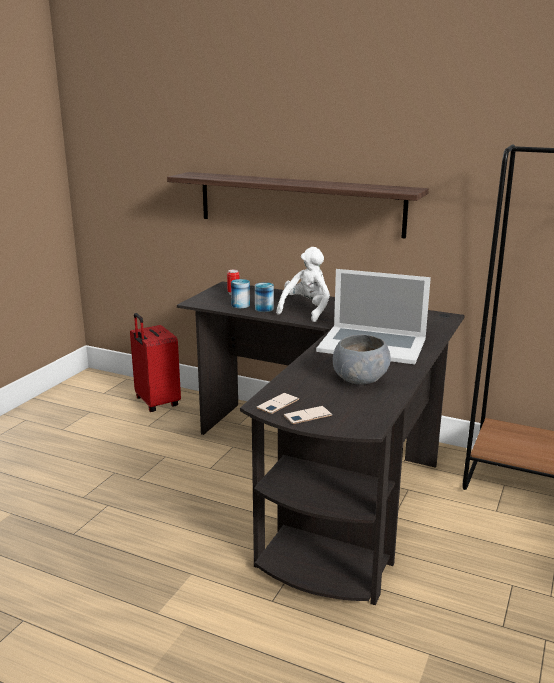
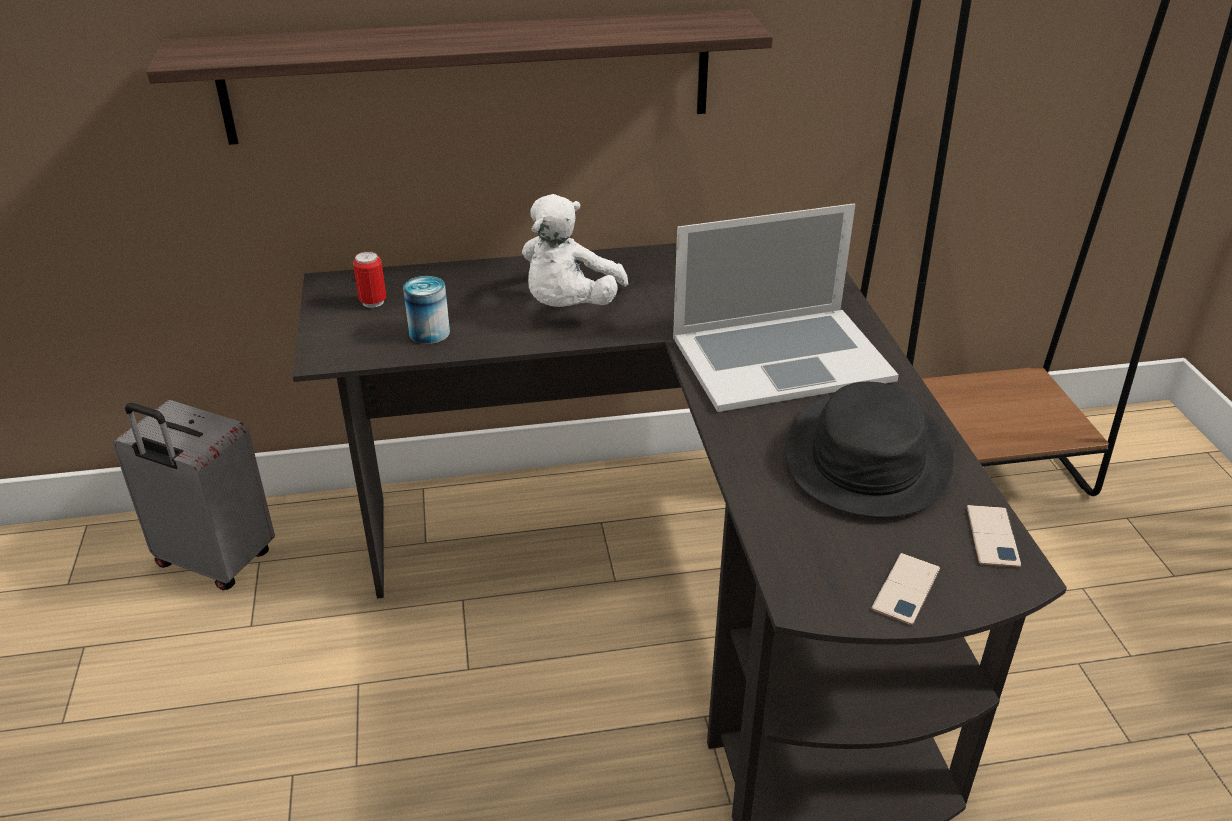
camera: 35 degrees left, 15 degrees up
(156, 403) = (214, 562): red suitcase -> grey suitcase
(264, 309) = (487, 328): can -> none
(278, 404) = (825, 583): phone -> phone (992, 536)
(306, 310) = (569, 306): white plush toy -> white plush toy turned 150 degrees counterclockwise
(359, 379) = (867, 456): grey bowl -> black hat

